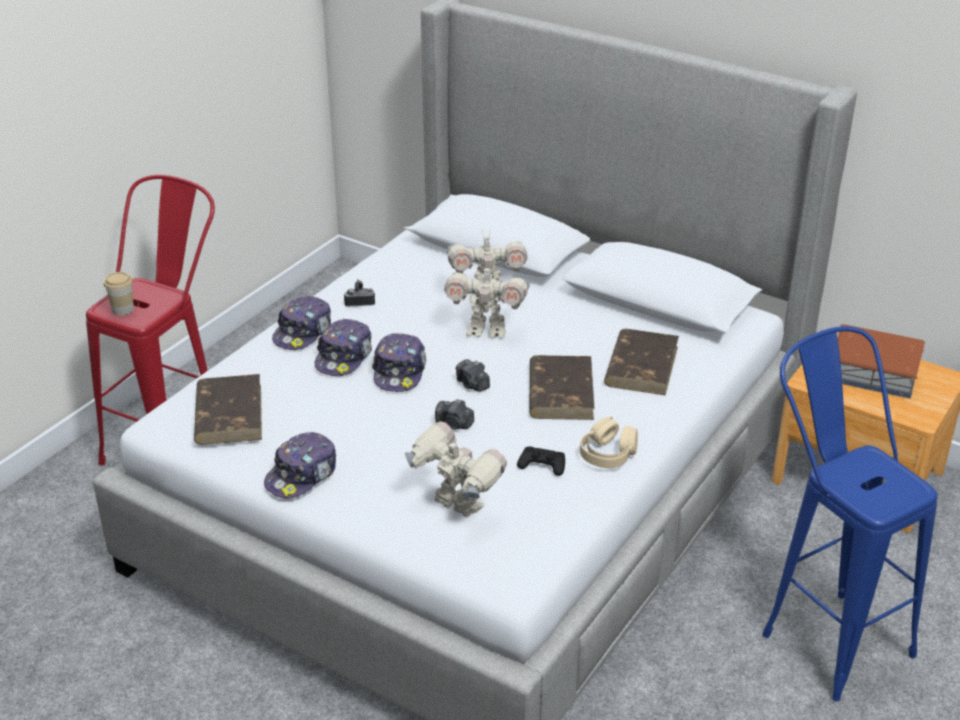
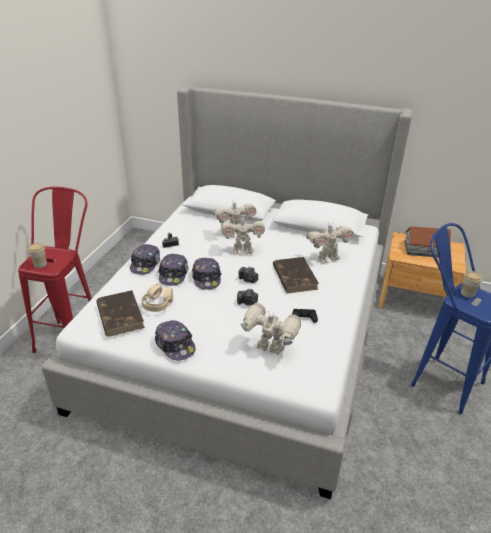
camera: 15 degrees left, 0 degrees up
(302, 475) = (175, 345): cap -> cap turned 60 degrees counterclockwise
(608, 454) = (334, 306): beige headphones -> beige headphones (158, 304)
(641, 365) = (327, 258): brown book -> toy robot
(864, 466) = (467, 293): none -> cup

